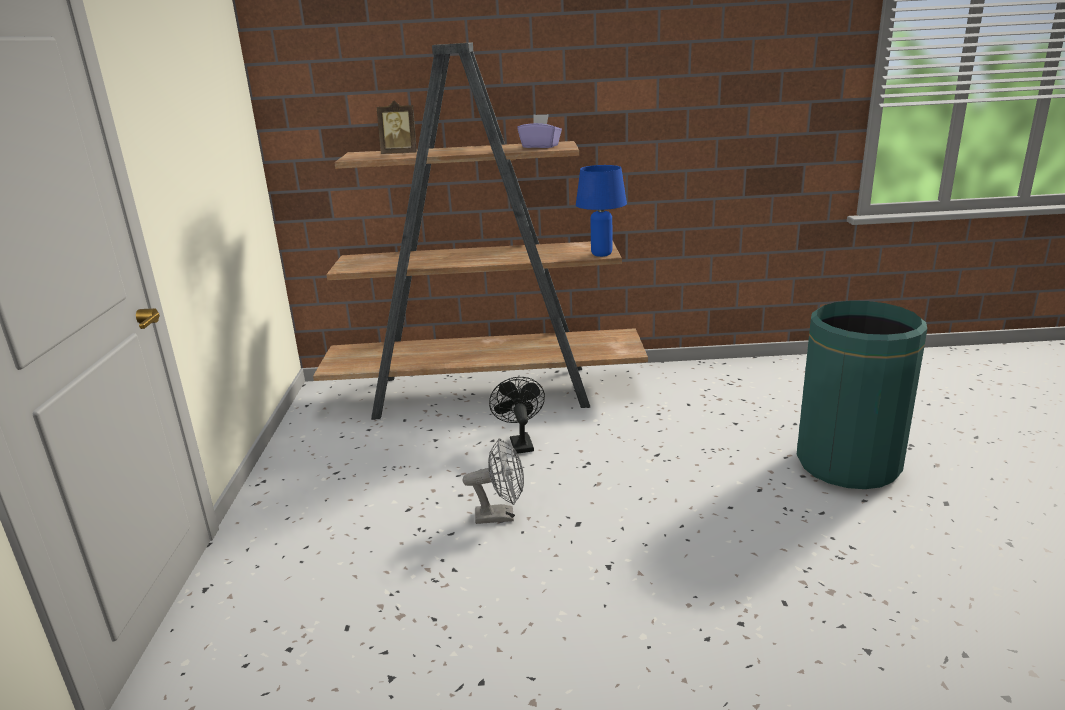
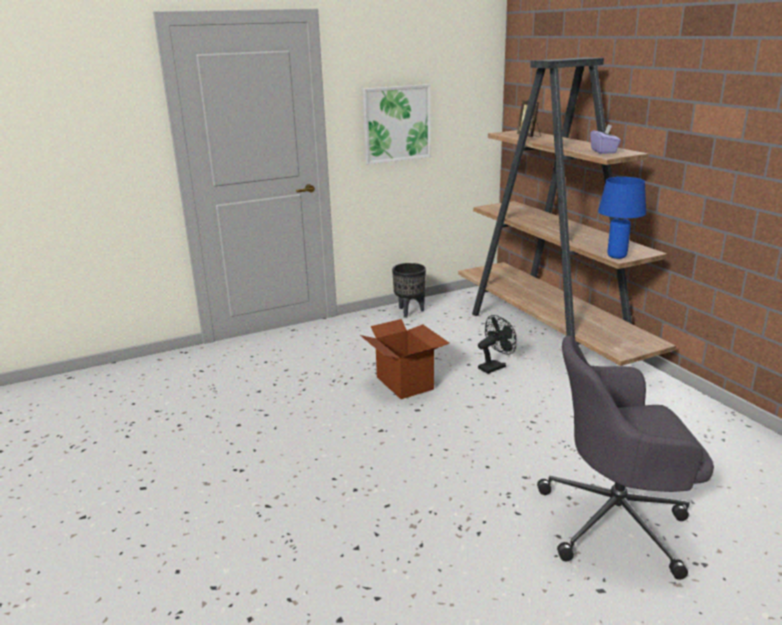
camera: 65 degrees right, 0 degrees up
(194, 173) = (396, 123): none -> picture
(301, 461) = (410, 312): none -> black planter
(501, 516) = (405, 383): grey fan -> cardboard box
(847, 463) = (617, 522): green trash can -> grey office chair

